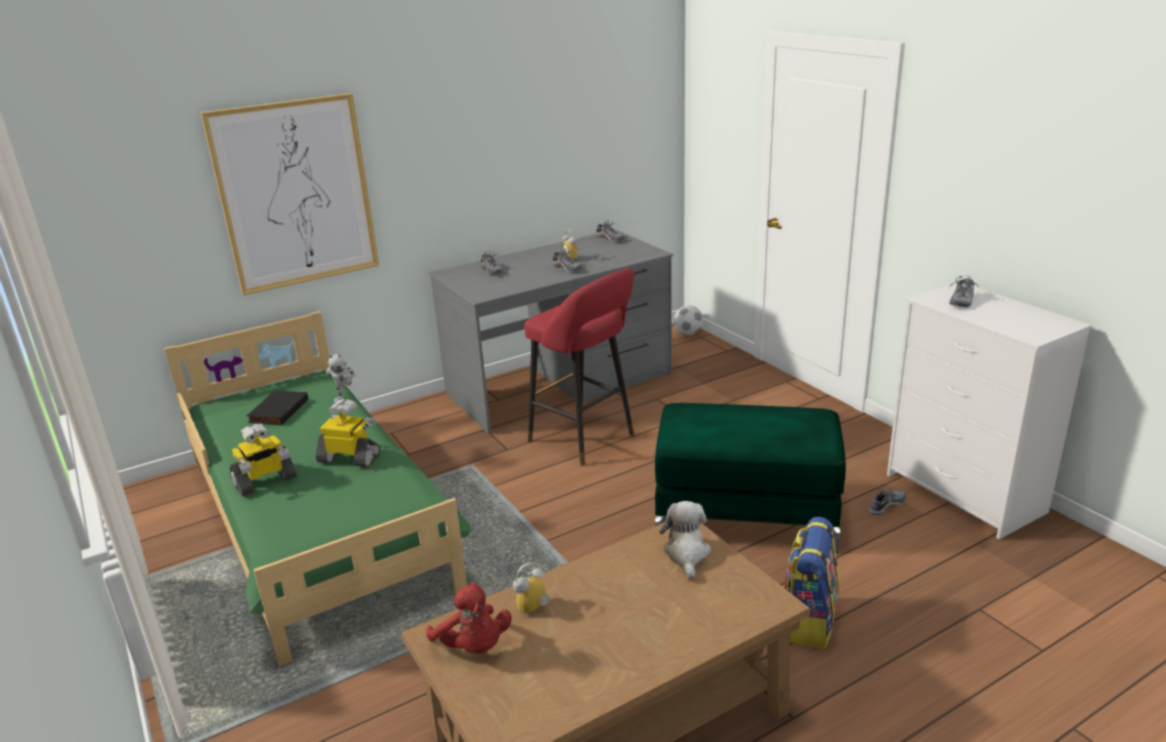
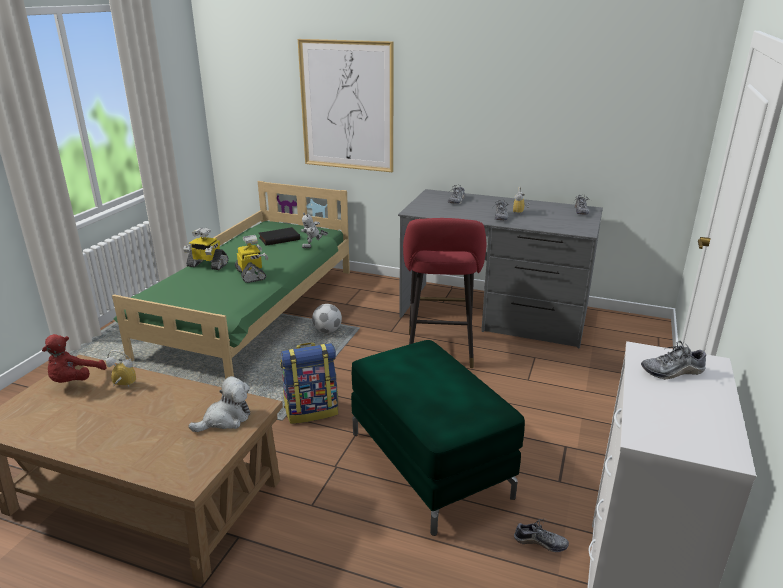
camera: 50 degrees right, 0 degrees up
(688, 334) = (652, 330): football -> football (327, 331)
(807, 621) = (323, 552): backpack -> backpack (312, 411)

